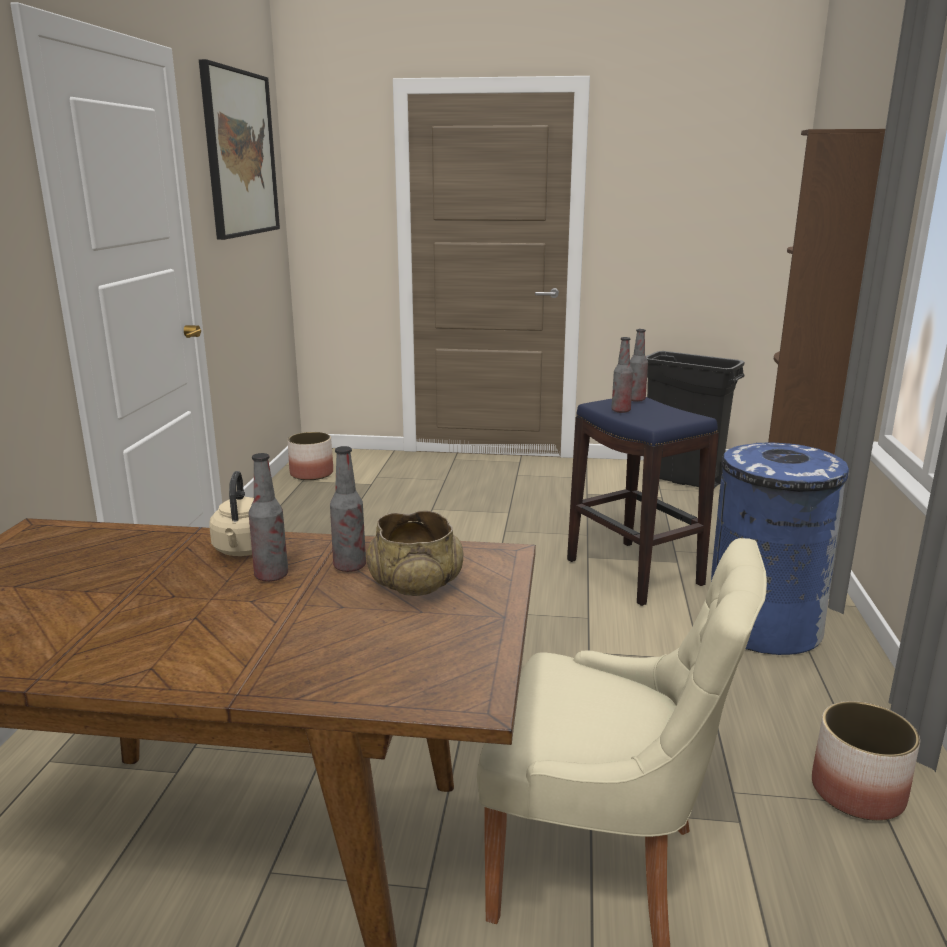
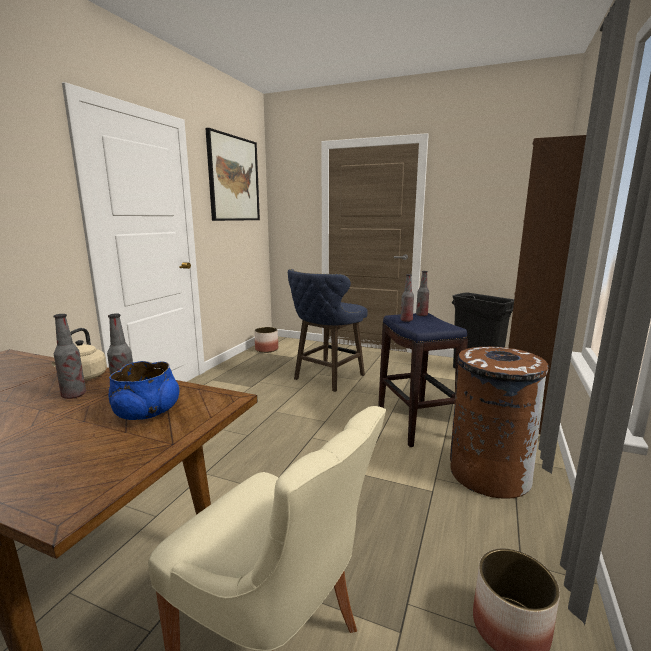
camera: 15 degrees right, 5 degrees down
(415, 585) = (146, 412): beige bowl -> blue bowl
(453, 515) = (327, 378): none -> blue stool
(763, 626) = (488, 474): blue trash can -> brown trash can

